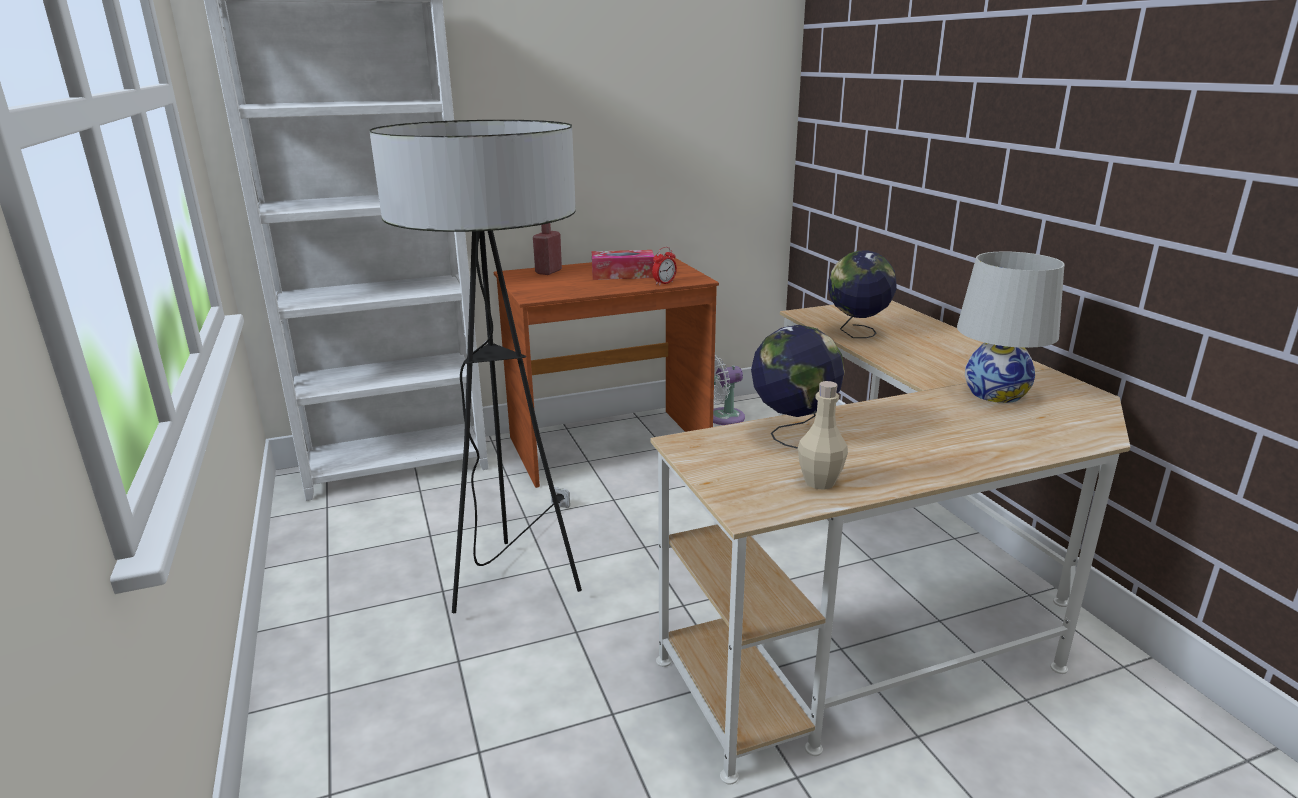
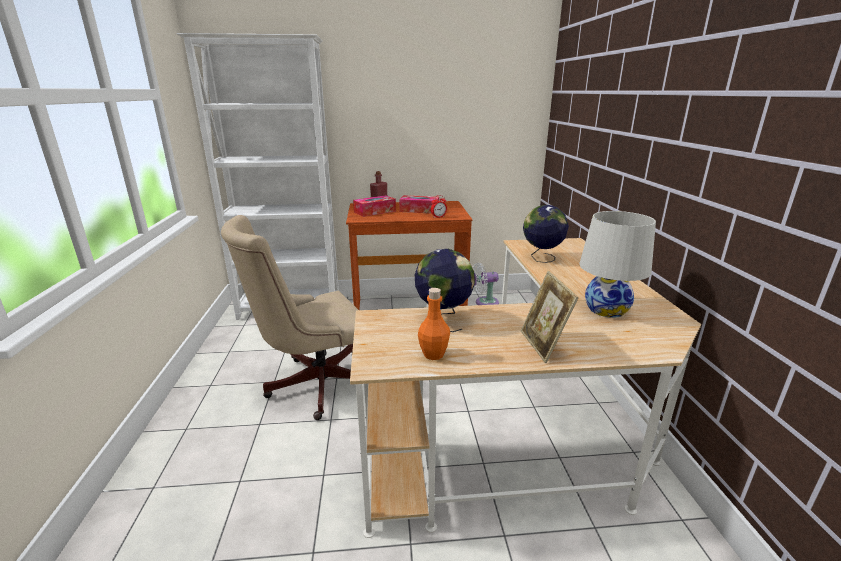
camera: 15 degrees right, 0 degrees up
(516, 584) = (314, 385): floor lamp -> beige office chair
(551, 282) = (375, 211): none -> tissue box
(819, 482) = (433, 354): beige bottle -> orange bottle
(953, 450) = (543, 345): none -> picture frame

